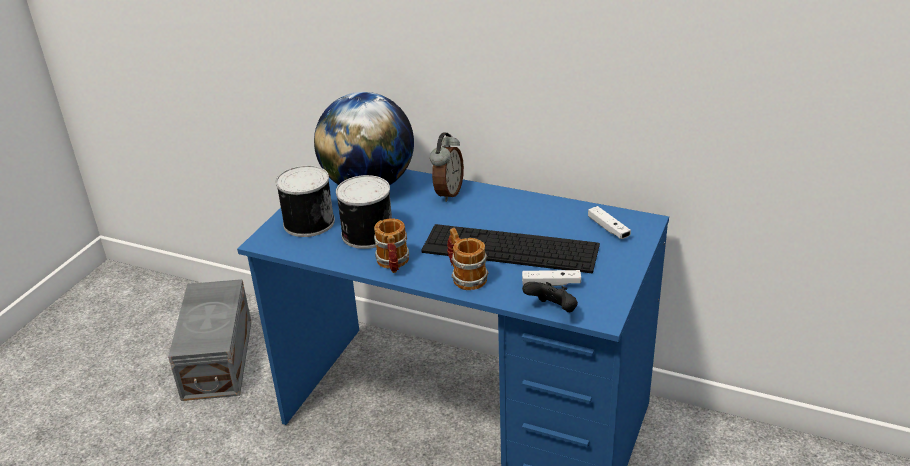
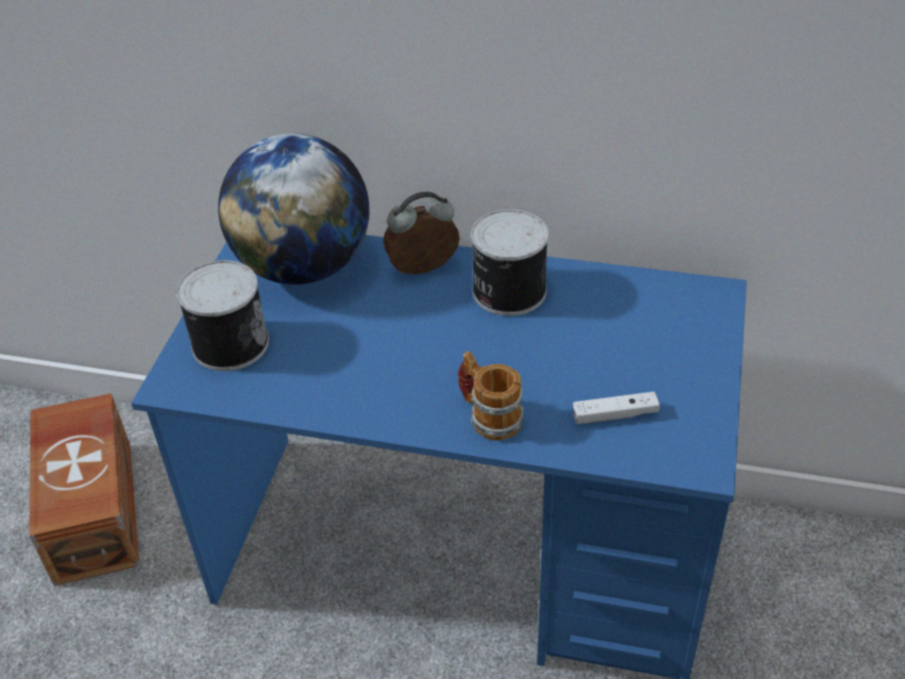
camera: 10 degrees left, 10 degrees up
(220, 358) = (96, 509): grey storage box -> brown storage box
(366, 234) = (322, 355): can -> can (507, 291)
(393, 264) = (376, 405): mug -> none
(447, 193) = (424, 270): alarm clock -> alarm clock turned 120 degrees counterclockwise
(510, 248) = (540, 359): keyboard -> none
(552, 310) = (629, 462): black game controller -> none
(608, 228) = (669, 310): white game controller -> none

